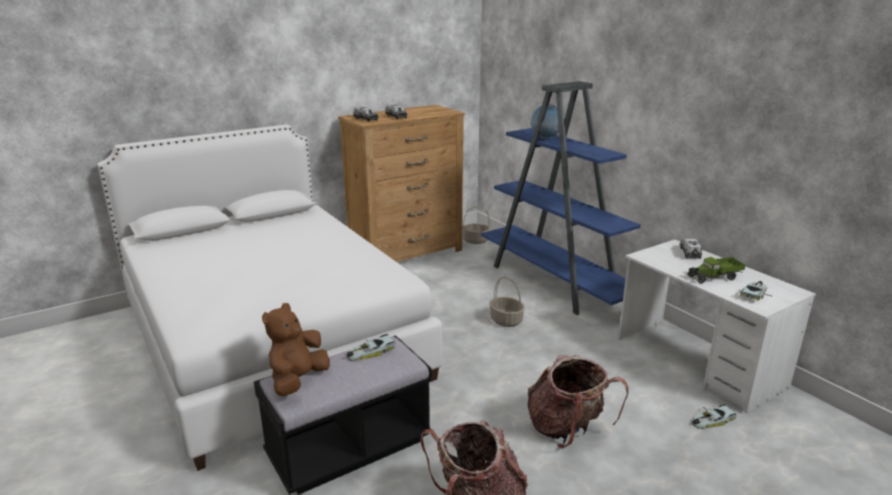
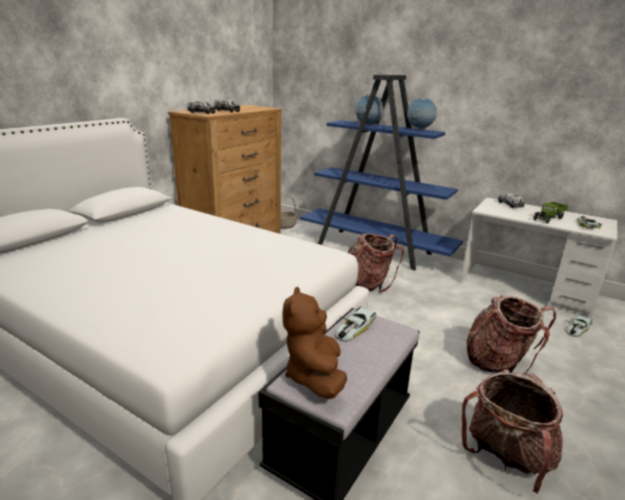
camera: 25 degrees left, 0 degrees up
(506, 320) = (368, 284): basket -> backpack
(599, 149) = (419, 129): none -> globe

